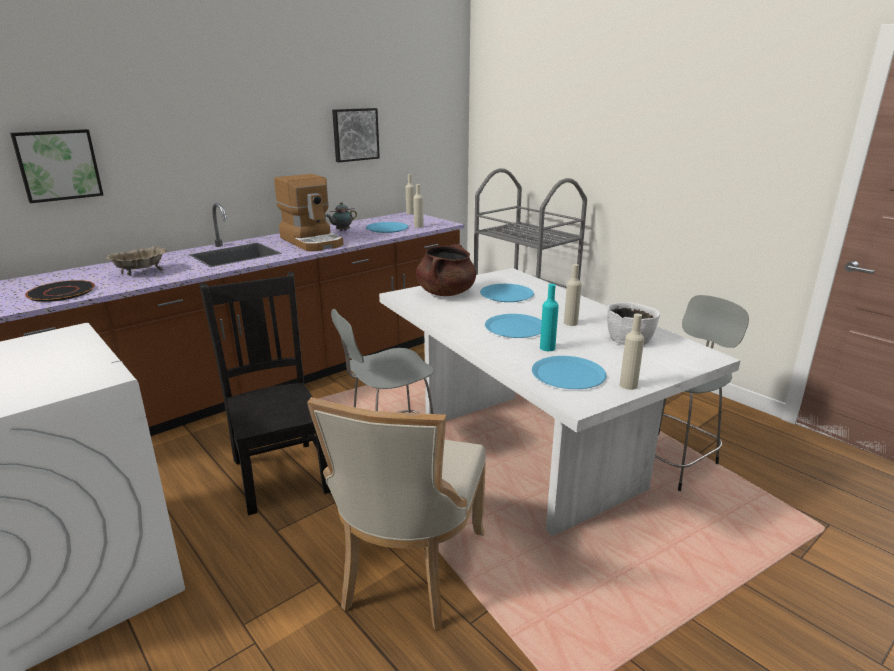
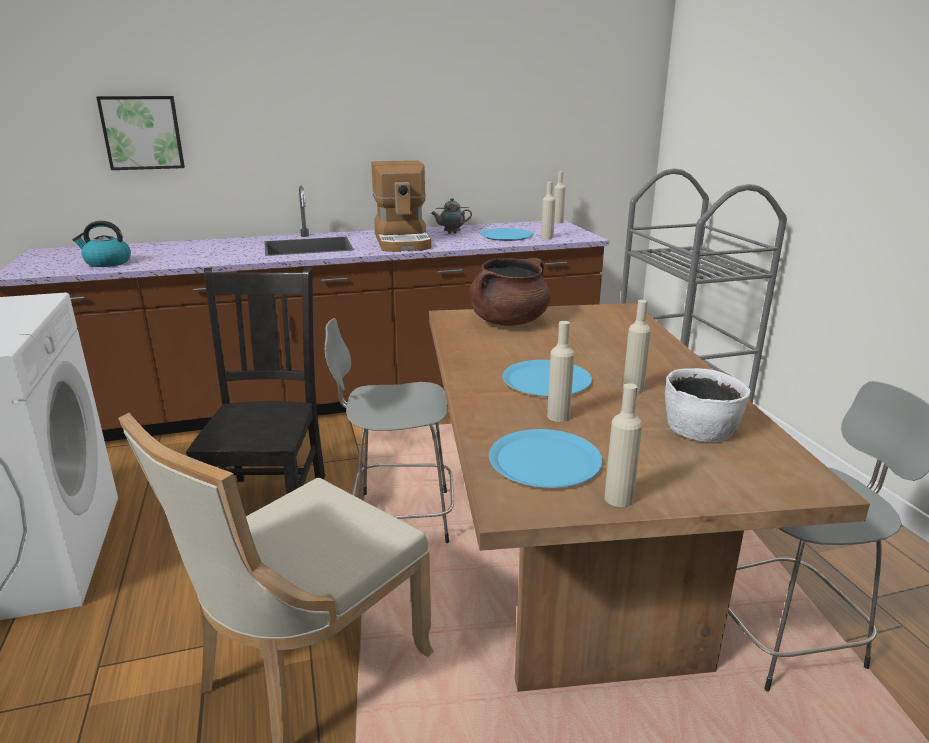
camera: 25 degrees right, 0 degrees up
(61, 292) = (107, 263): black plate -> kettle
(141, 273) = (196, 253): beige bowl -> none
(355, 134) = (491, 117): picture -> none
(506, 294) = (586, 335): blue plate -> none
(526, 453) = (568, 562): white dining table -> brown dining table
(547, 348) = (558, 416): turquoise bottle -> beige bottle

